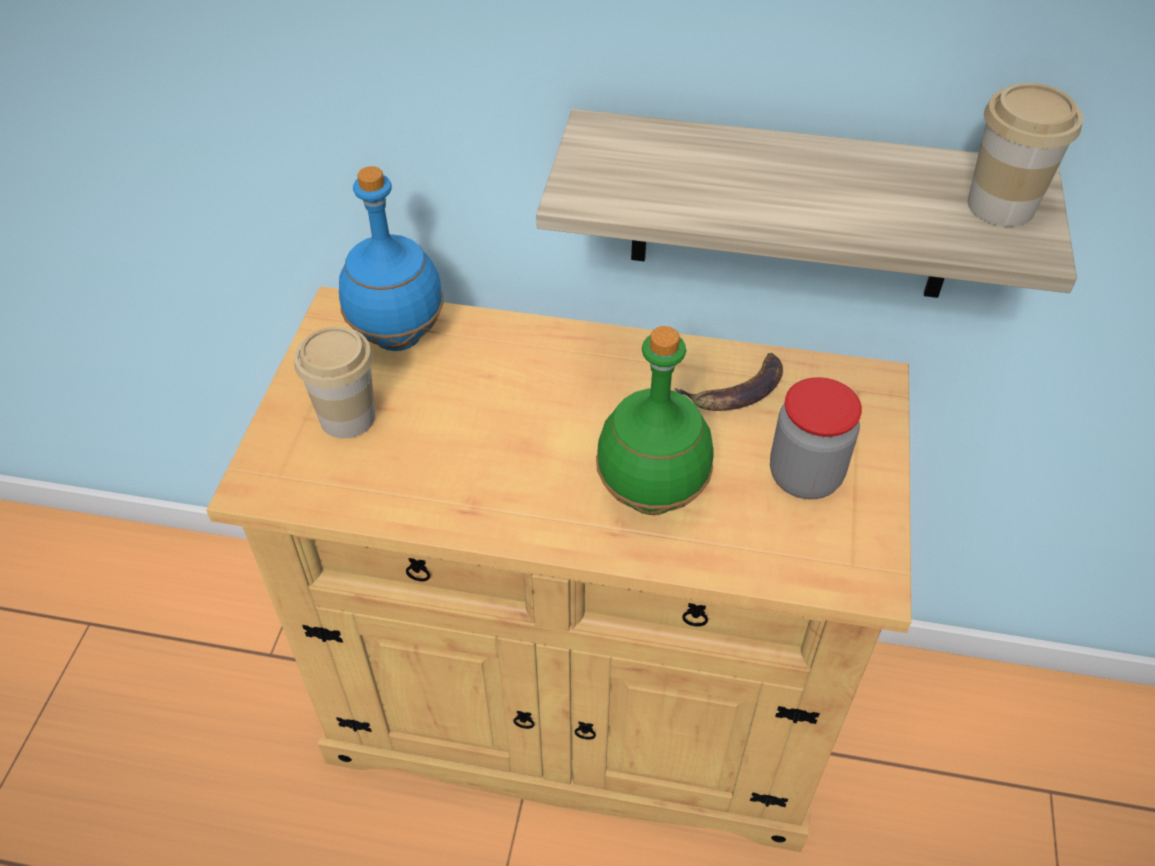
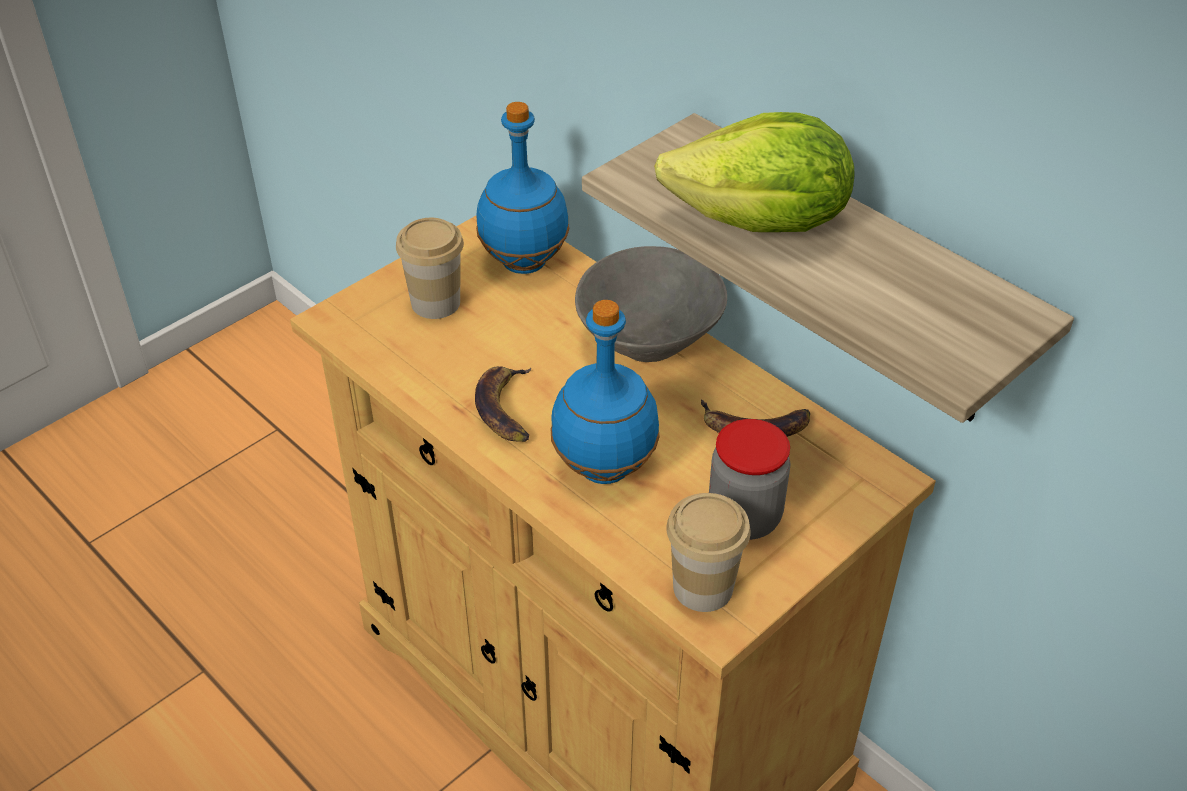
camera: 35 degrees right, 5 degrees down
(513, 487) = (506, 409): none -> banana
(579, 359) = (647, 342): none -> grey bowl
(650, 494) = (604, 466): green bottle -> blue bottle
(745, 189) = (761, 224): none -> lettuce
(1001, 206) = (968, 327): cup -> cup (703, 587)

